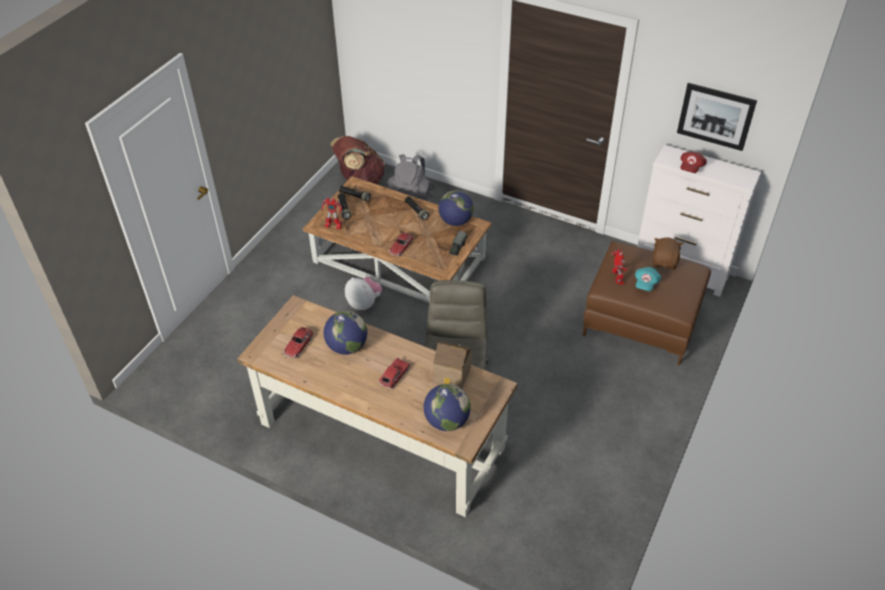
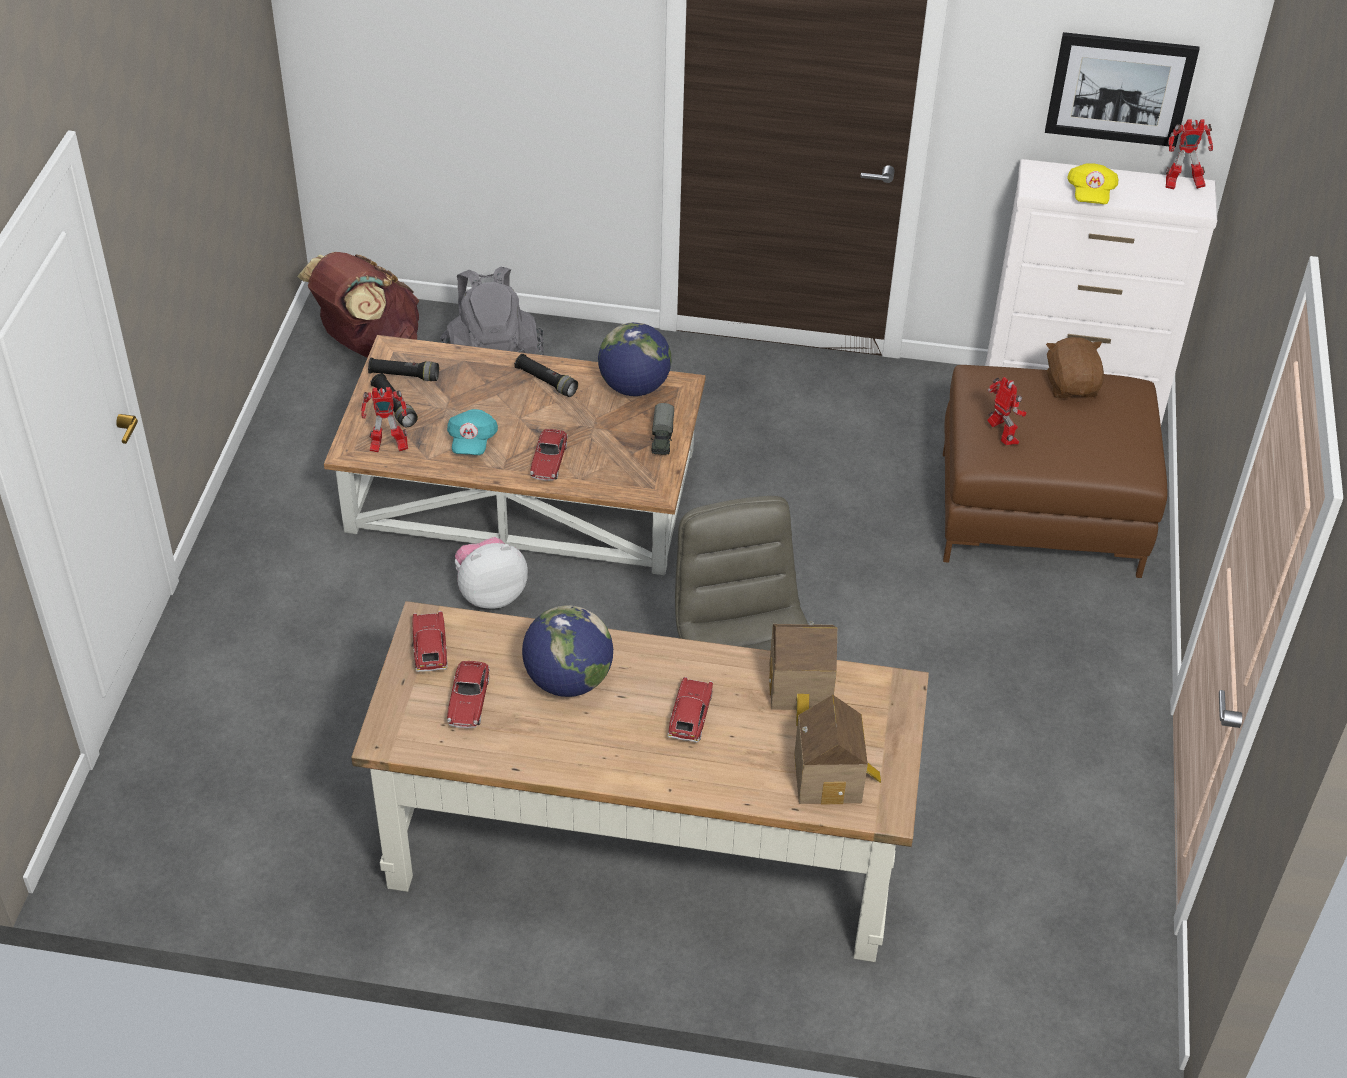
camera: 20 degrees left, 0 degrees up
(293, 318) = (430, 648): none -> toy car
(364, 303) = (490, 593): plush toy -> plush toy turned 45 degrees counterclockwise
(447, 421) = (832, 777): globe -> toy house
(645, 283) = (1056, 433): turquoise cap -> turquoise cap (472, 442)
(691, 167) = (1090, 194): red cap -> yellow cap
(741, 171) = (1181, 185): none -> toy robot

